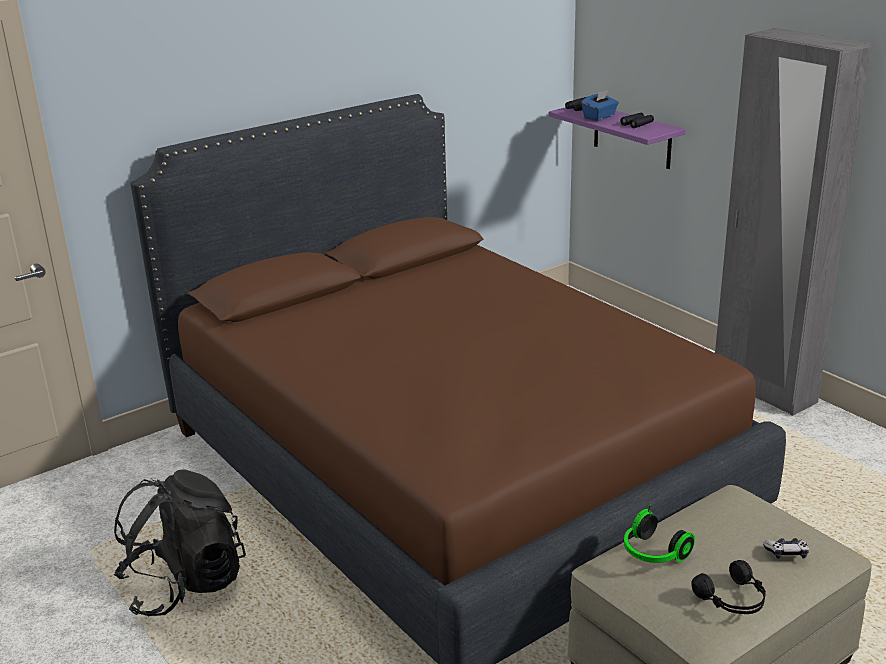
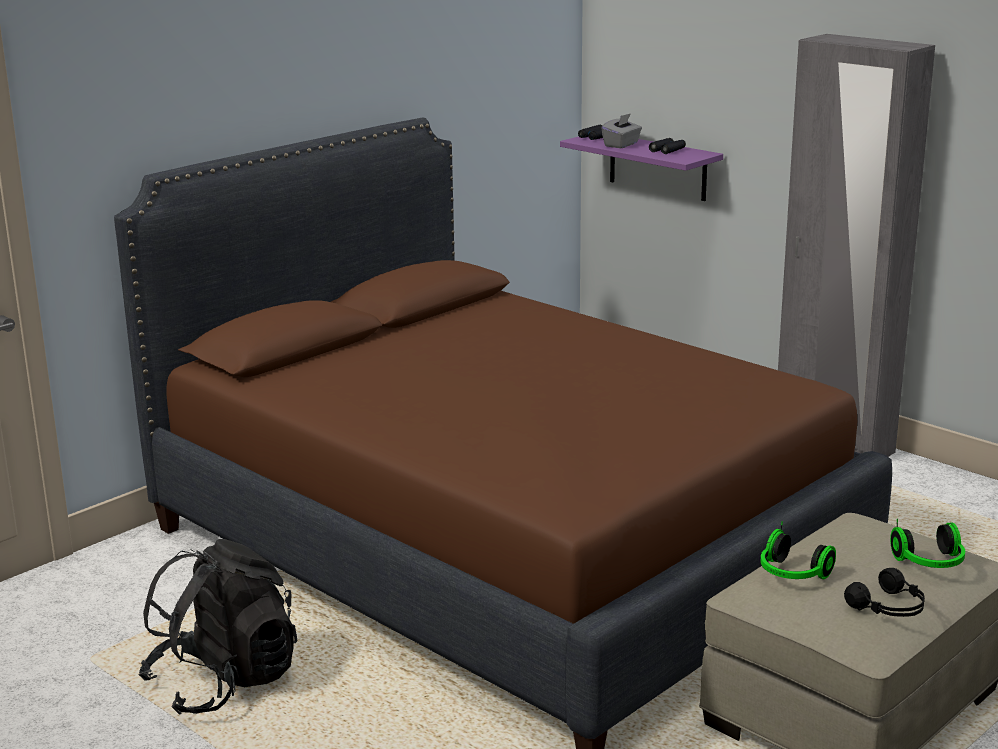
camera: 10 degrees left, 5 degrees down
(599, 117) = (621, 145): blue tissue box -> grey tissue box
(786, 553) = (930, 563): game controller -> headphones

